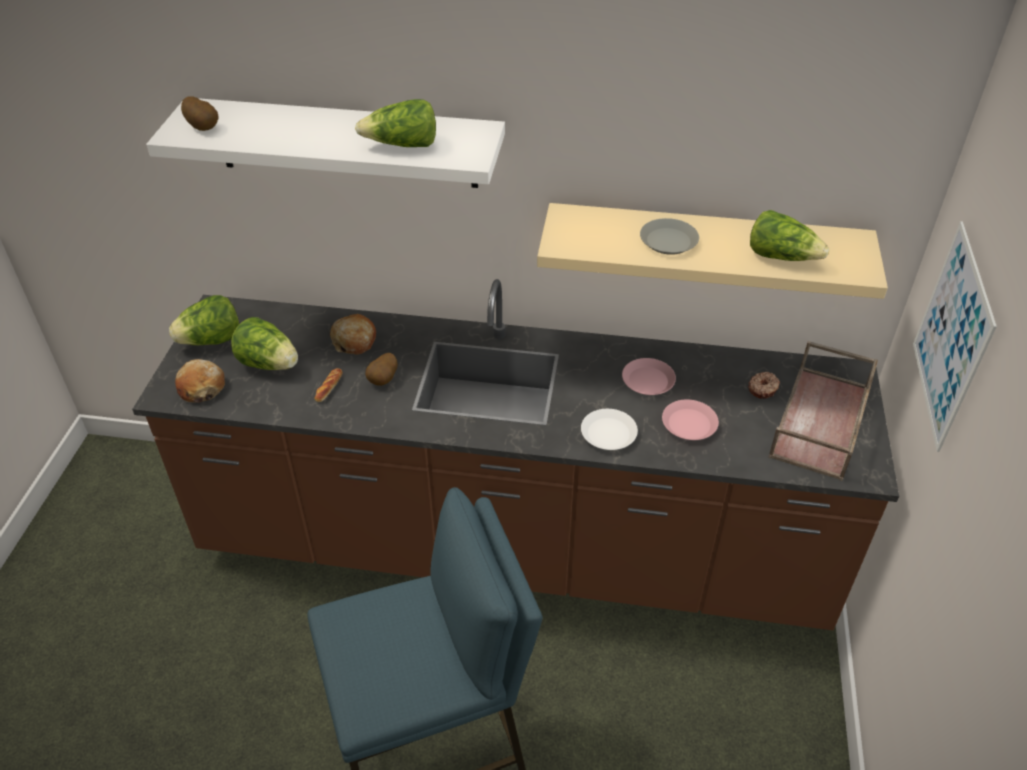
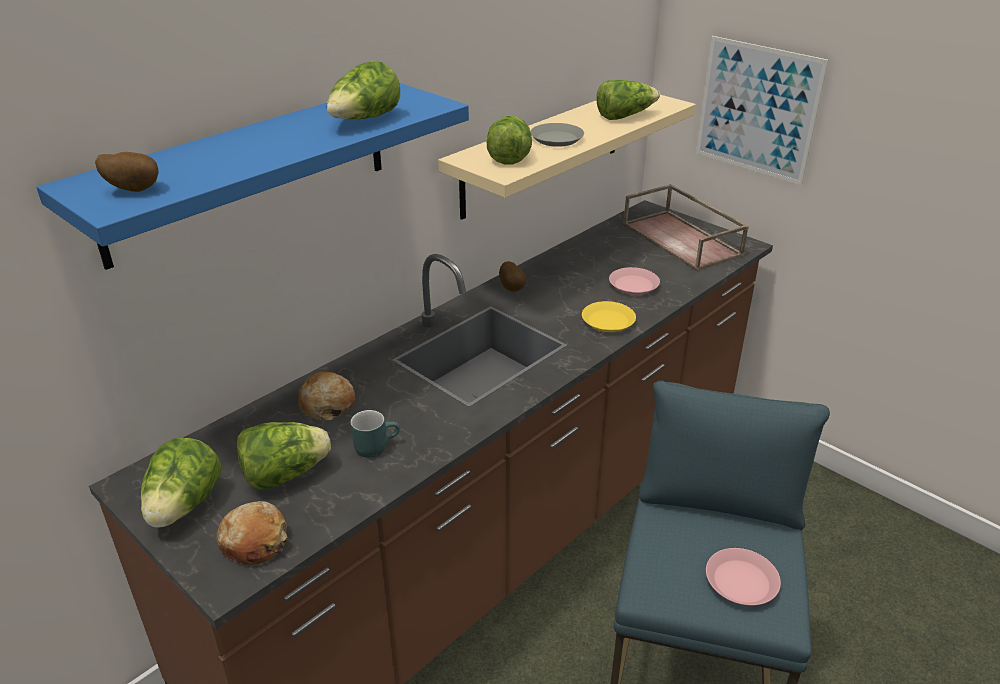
camera: 55 degrees left, 10 degrees down
(329, 387) = (375, 446): bread -> turquoise mug
(346, 143) = (250, 171): white shelf -> blue shelf
(384, 380) = (408, 407): potato -> potato (512, 288)
(597, 232) = (508, 156): none -> lettuce
(608, 434) = (608, 321): white plate -> yellow plate
(647, 381) = (568, 282): pink plate -> pink plate (741, 582)
(763, 389) = (628, 244): donut -> none

